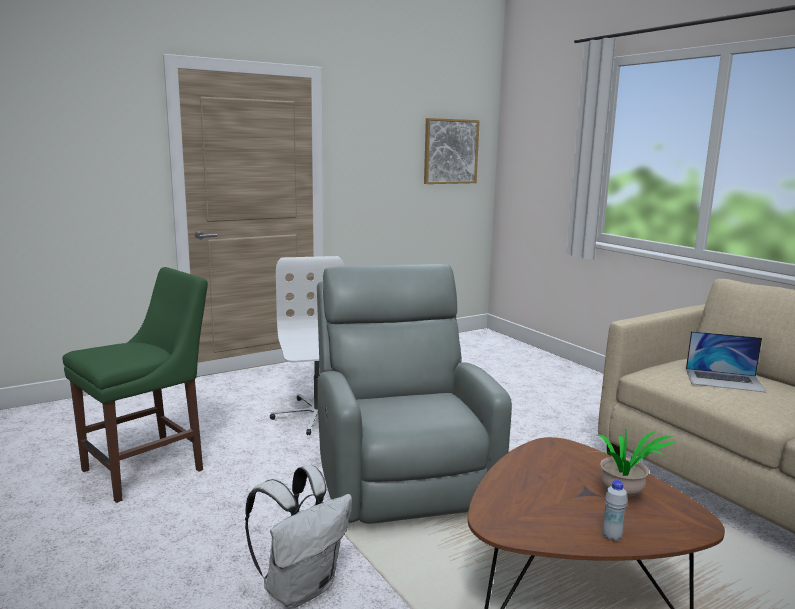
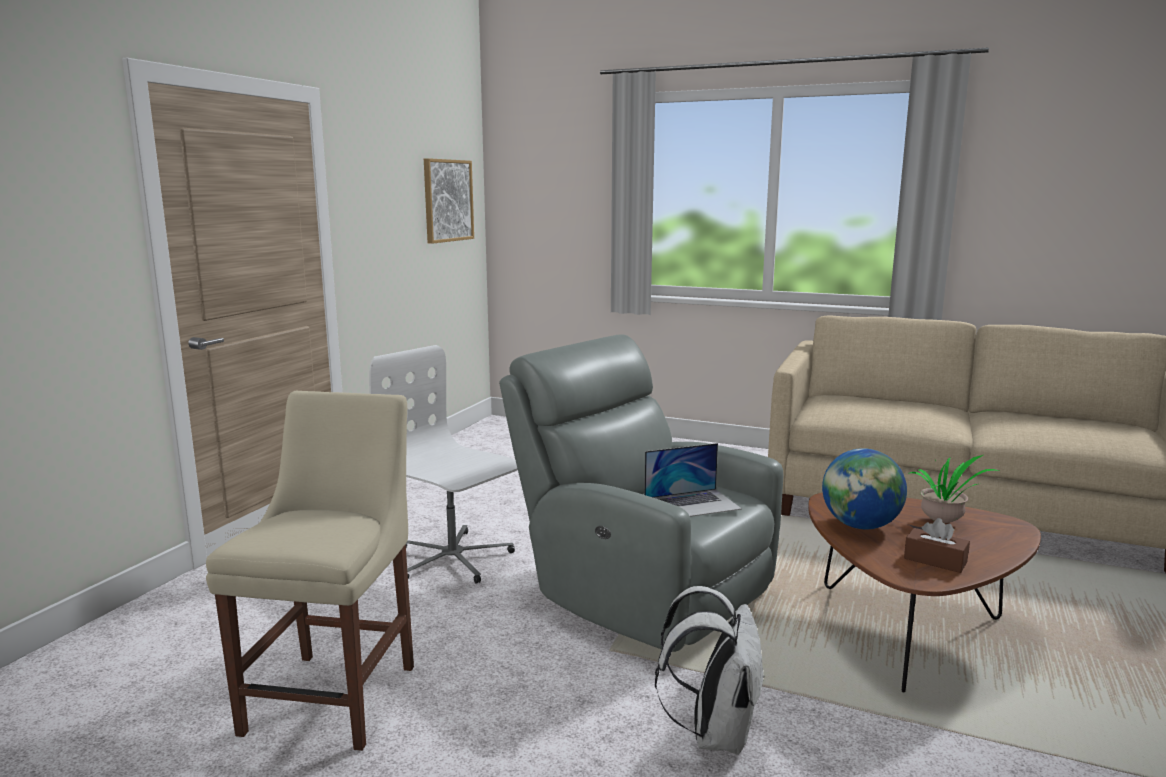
camera: 35 degrees left, 0 degrees up
(149, 468) = (336, 693): green chair -> beige chair
(534, 472) = (860, 526): none -> globe
(544, 520) = (935, 560): none -> brown tissue box
(611, 537) = (991, 555): white bottle -> none
(724, 380) = (879, 408): laptop -> laptop (692, 504)

